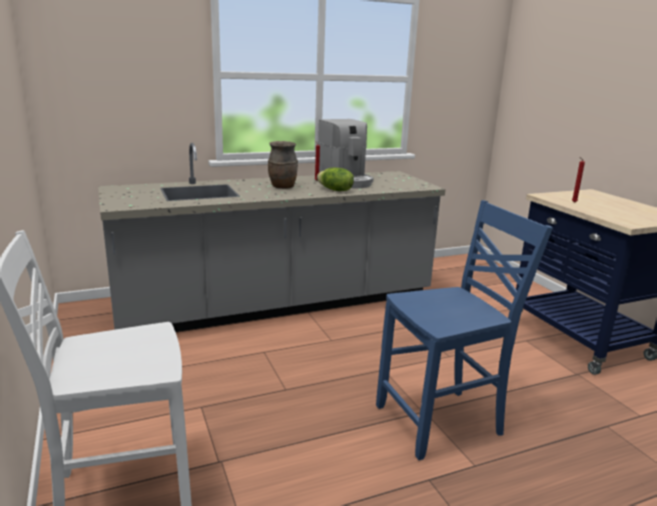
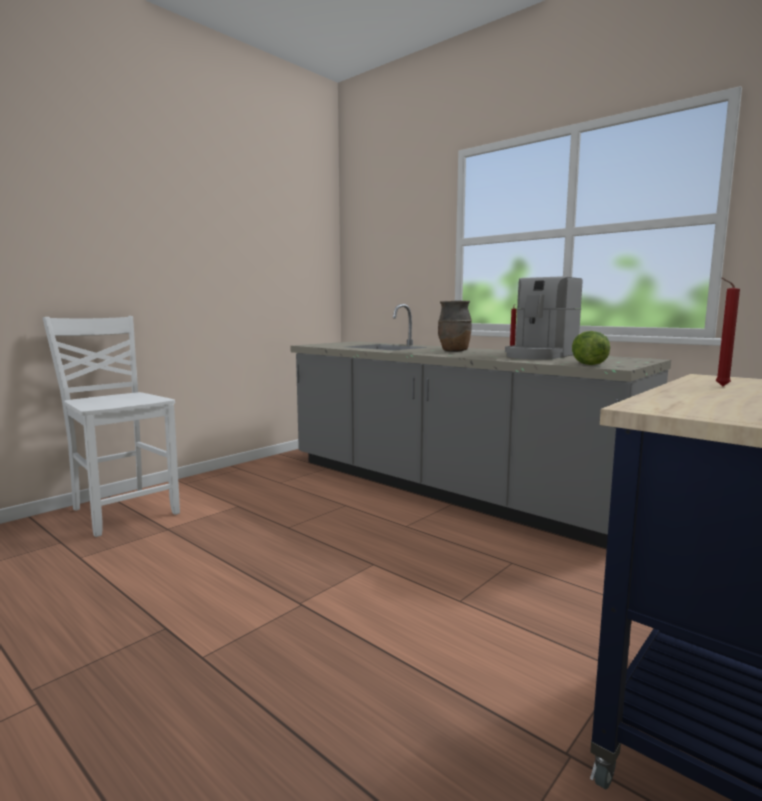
camera: 65 degrees right, 10 degrees down
(335, 190) = (486, 356): lettuce -> lettuce (587, 364)
(441, 422) = (286, 619): blue chair -> none

